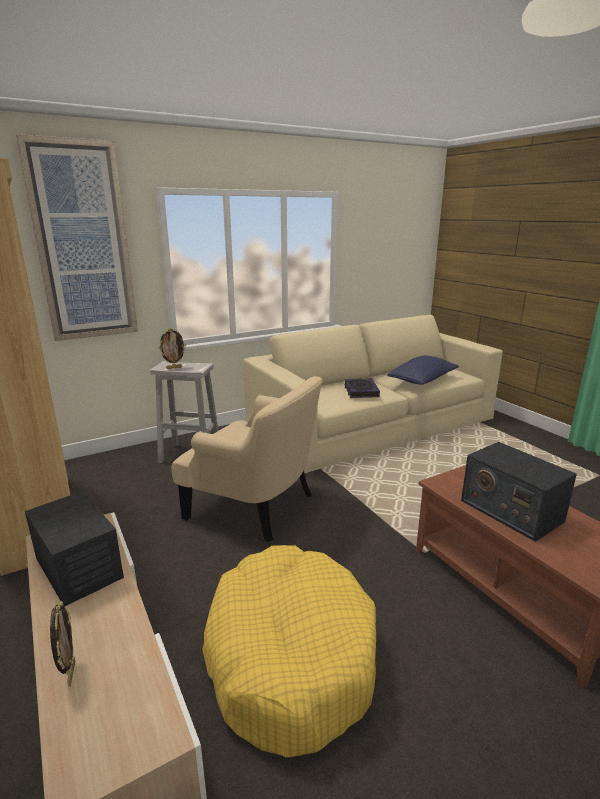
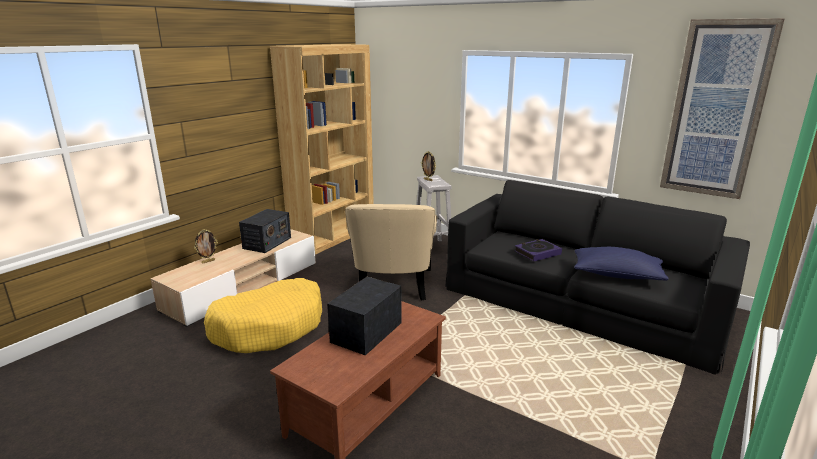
camera: 65 degrees right, 0 degrees up
(82, 243) = (415, 86): picture -> picture (716, 110)
(372, 423) = (581, 301): beige sofa -> black sofa

